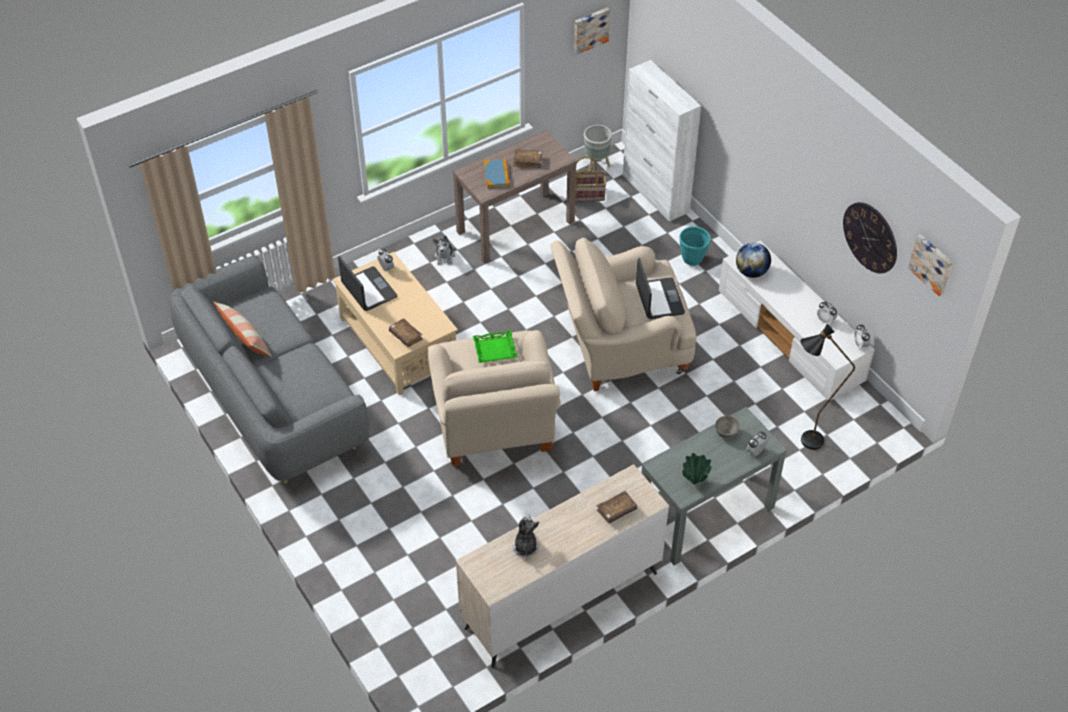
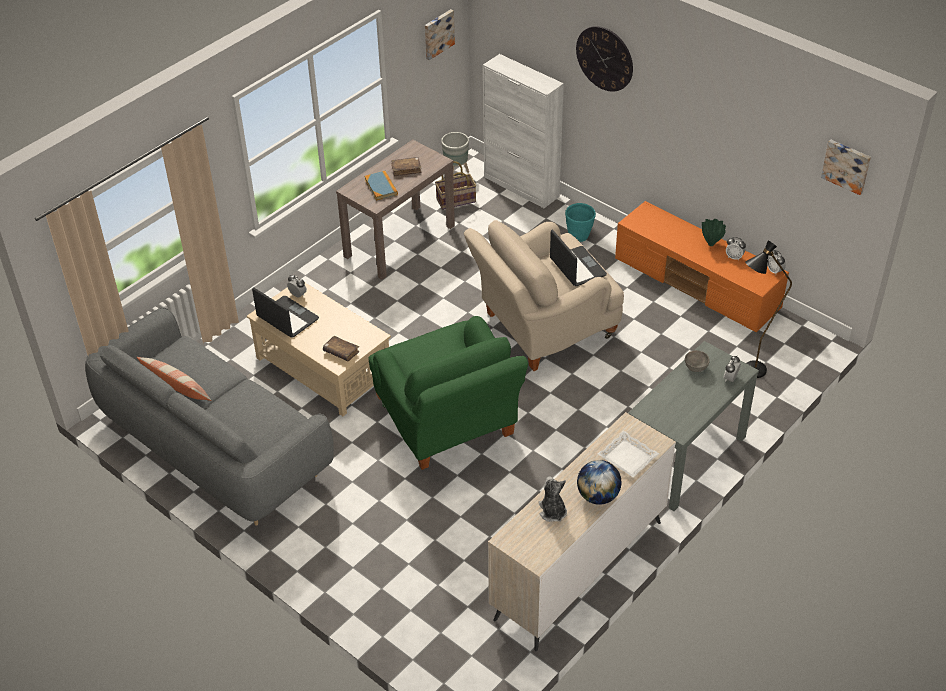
camera: 15 degrees left, 5 degrees down
(444, 256) = (340, 281): plush toy -> none
(493, 427) = (448, 424): beige armchair -> green armchair
(495, 349) = (437, 344): green tray -> none
(616, 510) = (627, 457): brown book -> white tray
(695, 481) = (685, 417): green vase -> green vase (711, 244)
(751, 272) = (649, 229): globe -> globe (598, 496)
(791, 337) = (697, 285): white tv stand -> orange tv stand
(870, 237) = (773, 160): wall clock -> wall clock (604, 58)

